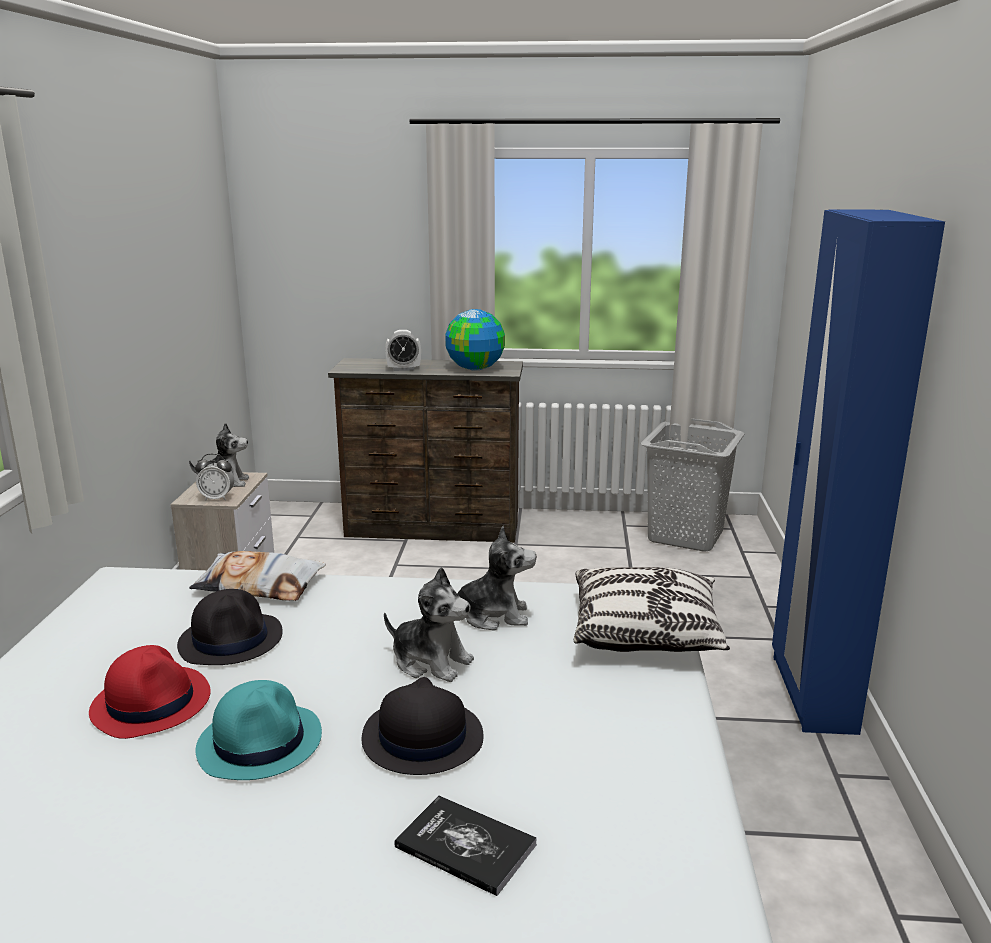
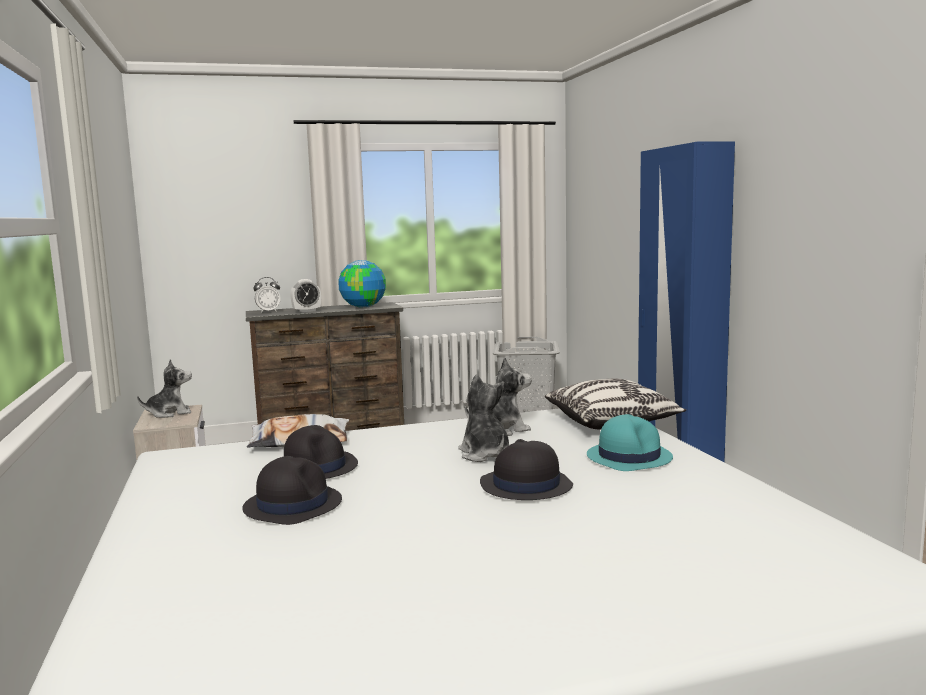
camera: 20 degrees left, 10 degrees down
(151, 702) = (292, 505): red hat -> black hat
(217, 498) = (174, 422): alarm clock -> alarm clock (268, 311)
(260, 742) = (409, 506): turquoise hat -> turquoise hat (629, 457)
(431, 662) = (485, 454): plush toy -> plush toy turned 120 degrees counterclockwise
(465, 846) = (618, 521): book -> none

